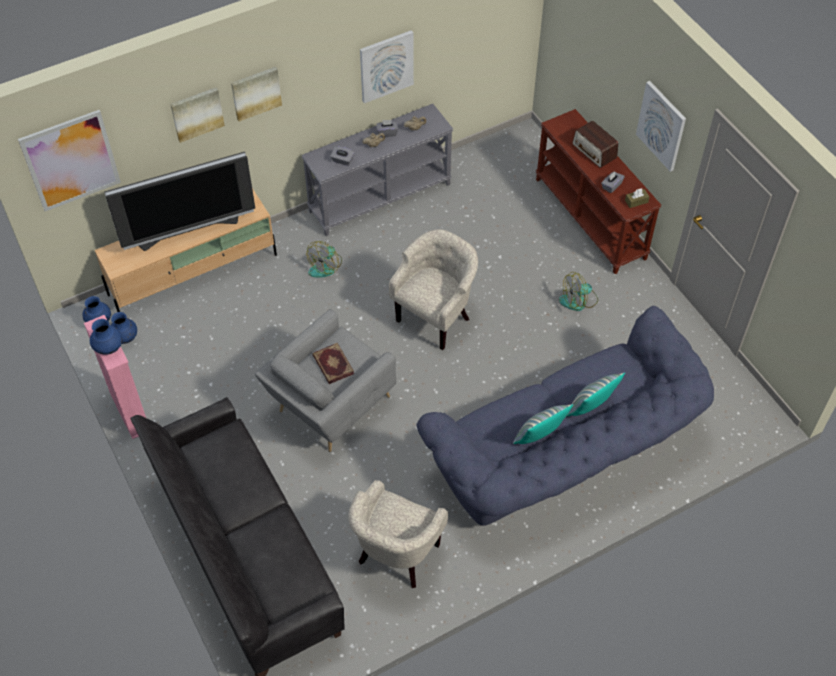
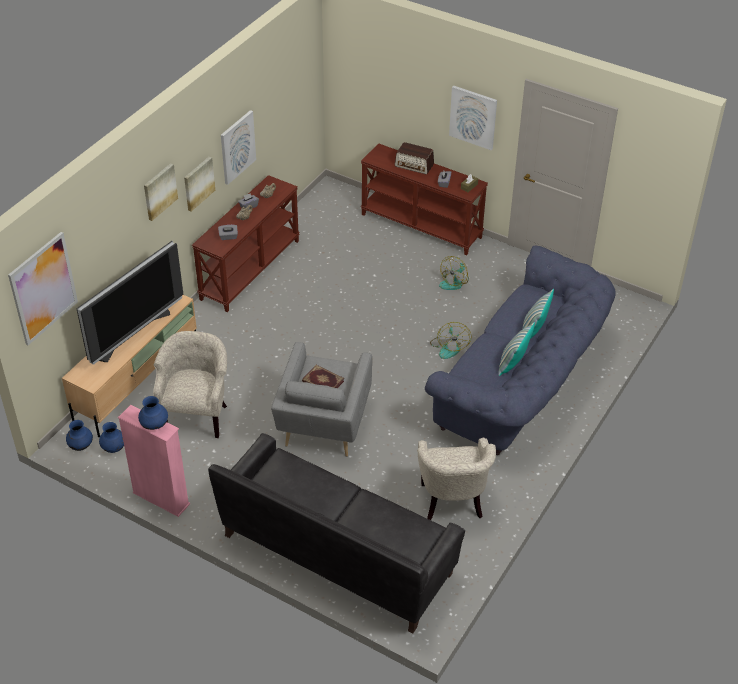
camera: 30 degrees left, 10 degrees down
(197, 113) = (123, 220): picture -> picture (198, 183)
(325, 266) = (243, 332): fan -> fan (449, 347)
(380, 196) = (249, 269): grey console table -> brown console table
(436, 317) = (358, 334): beige armchair -> beige armchair (197, 416)

